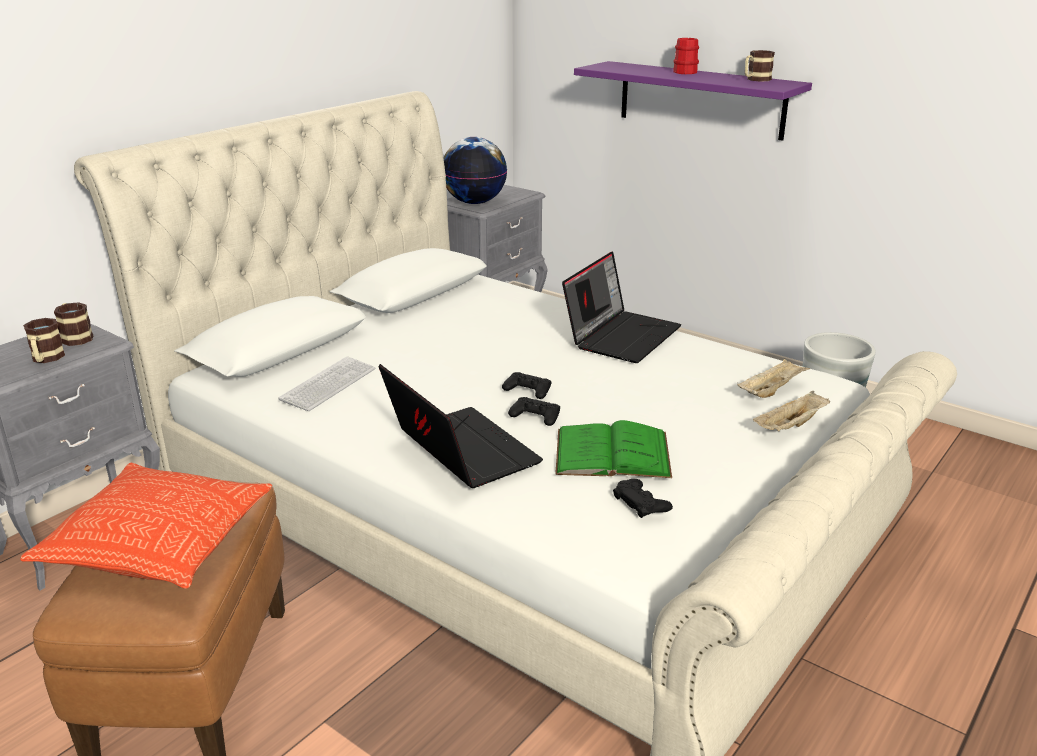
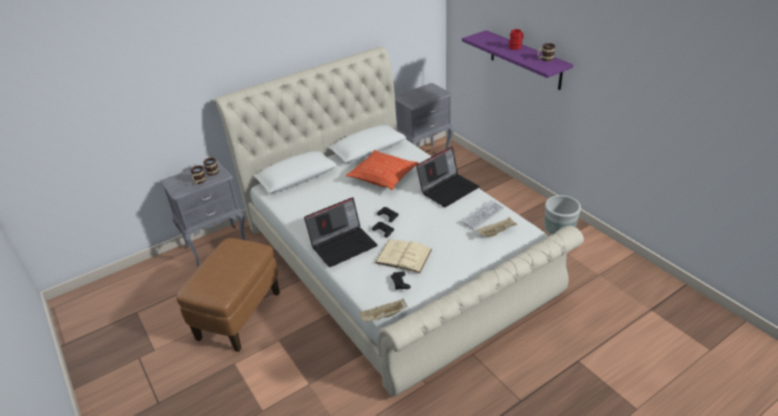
camera: 20 degrees right, 10 degrees up
(160, 546) = (223, 269): orange pillow -> orange pillow (383, 177)
(328, 385) = (309, 200): keyboard -> keyboard (482, 215)
(459, 451) = (343, 244): laptop -> laptop turned 75 degrees clockwise
(475, 202) = (412, 98): globe -> none
(612, 453) = (403, 256): green book -> beige book
(790, 427) = (491, 254): beige tray -> beige tray (383, 316)

